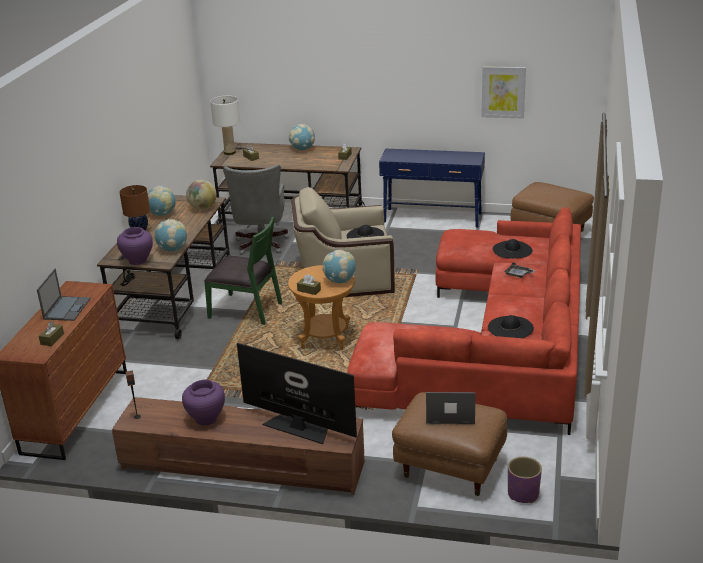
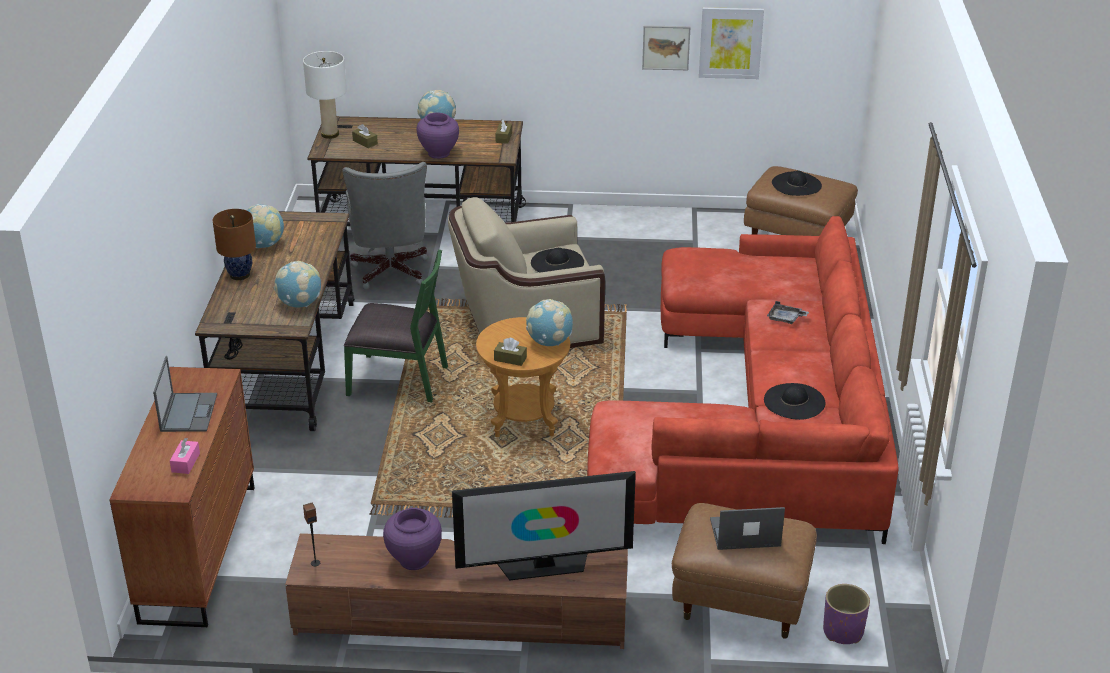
camera: 10 degrees left, 5 degrees up
(52, 339) = (185, 462): brown tissue box -> pink tissue box
(138, 260) = (254, 324): purple vase -> purple vase (439, 153)
(203, 208) = (321, 232): globe -> none
(298, 427) = (544, 565): television -> television turned 150 degrees clockwise
(432, 218) = (627, 220): blue console table -> none
(458, 95) = (666, 47): none -> picture
(512, 250) = (768, 279): black hat -> black hat (796, 184)

